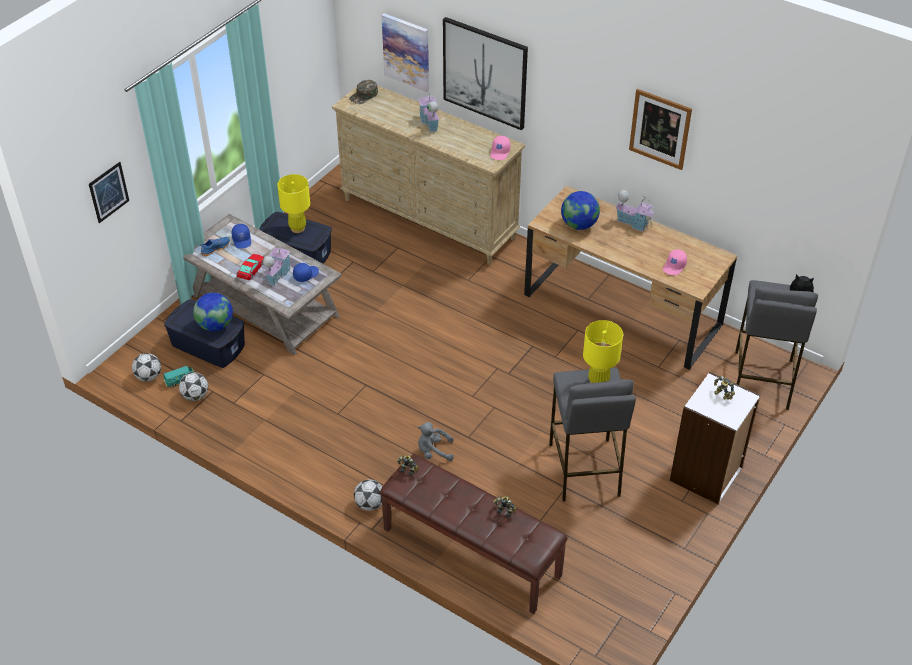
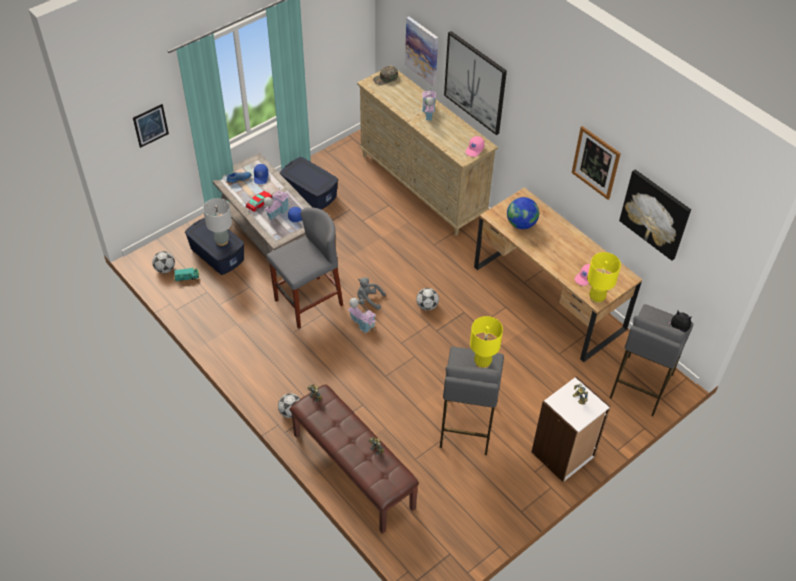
camera: 15 degrees right, 5 degrees up
(195, 396) = (193, 293): football -> football (427, 306)
(215, 325) = (222, 241): globe -> grey table lamp
(297, 228) = (312, 174): yellow table lamp -> yellow table lamp (596, 298)
(343, 376) = (308, 302): none -> grey stool
(433, 451) = (354, 381): grey plush toy -> grey plush toy (368, 300)
(633, 223) = (566, 232): toy house -> toy house (362, 323)
(745, 170) = (655, 214): none -> picture

